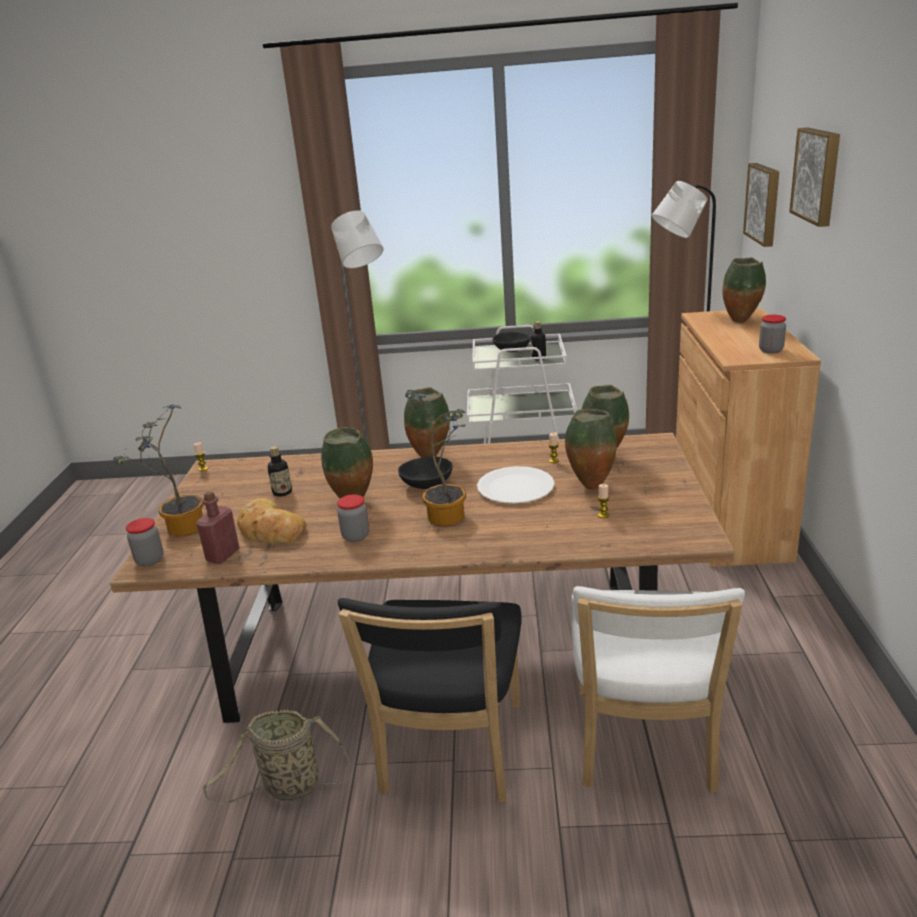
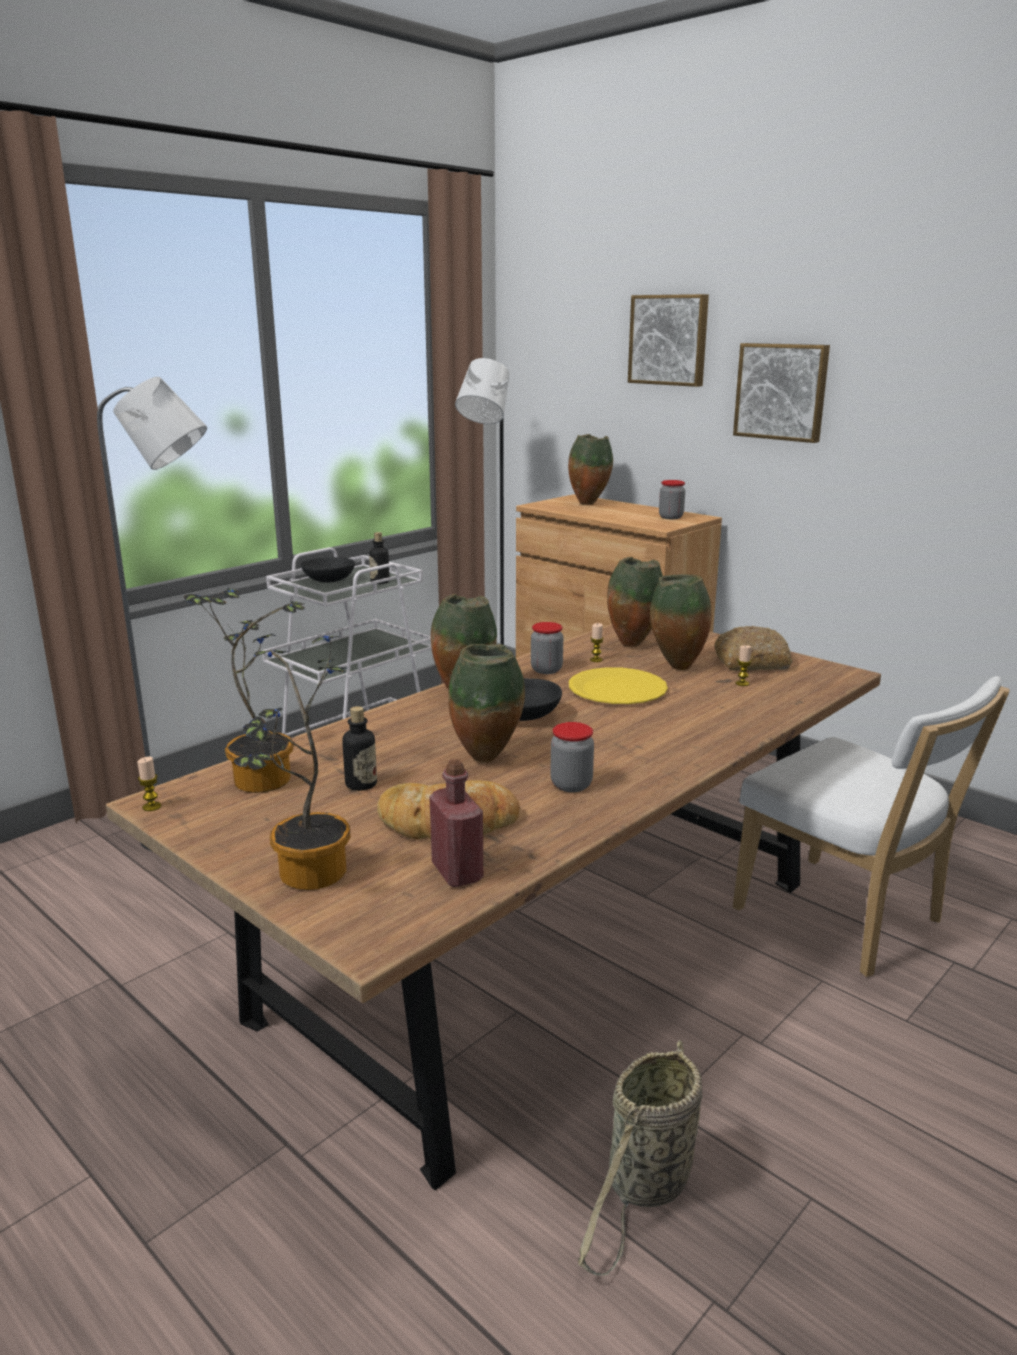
camera: 50 degrees left, 5 degrees down
(150, 560) = (358, 929): jar -> jar (546, 670)
(449, 514) = (614, 730): potted plant -> potted plant (262, 776)
(450, 754) = (731, 1031): black chair -> none
(515, 487) = (617, 689): white plate -> yellow plate
(653, 502) = (752, 662): none -> bread
(764, 203) = (549, 386): picture -> picture (782, 391)

